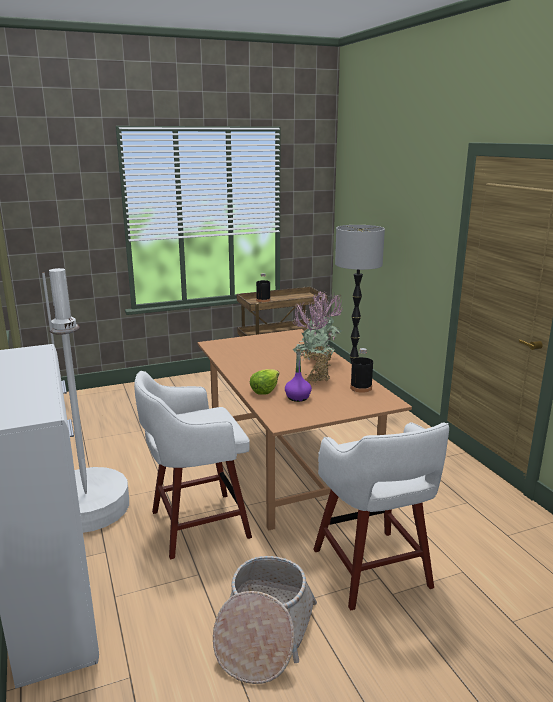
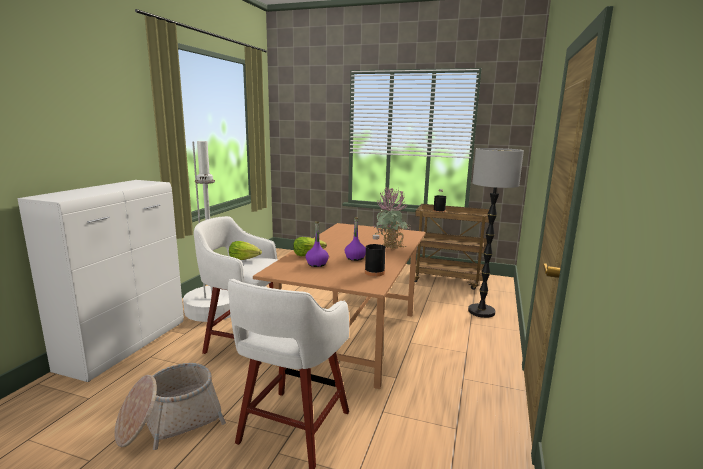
camera: 40 degrees right, 5 degrees down
(191, 420) = (244, 259): none -> lettuce
(313, 378) = (355, 258): potted plant -> purple bottle

